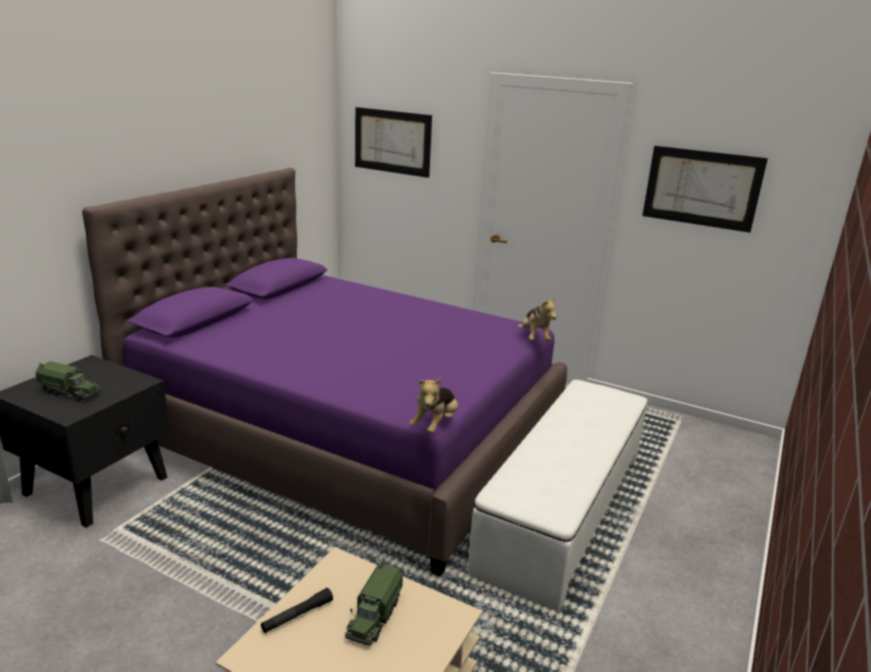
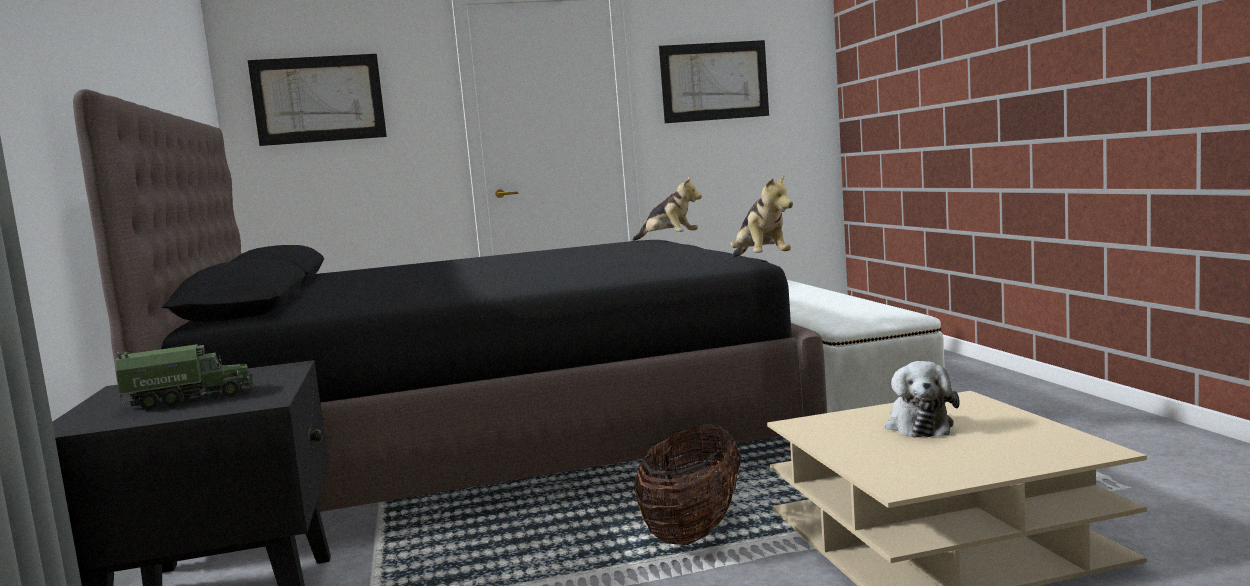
camera: 40 degrees left, 15 degrees down
(285, 579) = (693, 530): none -> basket
(297, 615) = (863, 454): black flashlight -> none
(347, 434) = (493, 442): purple bed -> black bed
(374, 617) = (918, 425): toy truck -> plush toy

